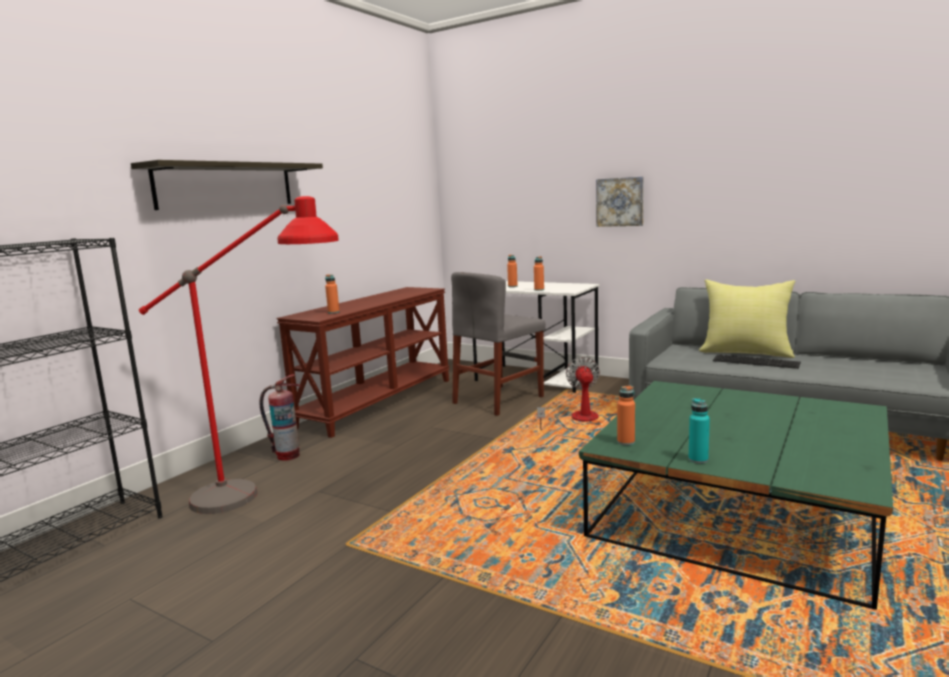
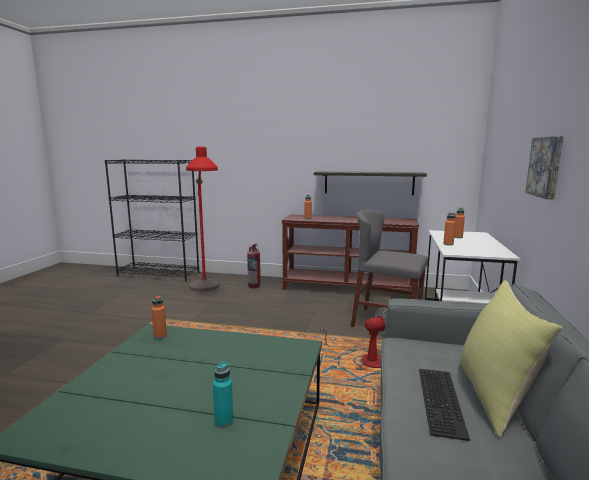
camera: 70 degrees right, 0 degrees up
(226, 185) = (270, 138): shelf -> shelf (368, 183)
(698, 460) = (117, 362): turquoise bottle -> turquoise bottle (224, 421)

